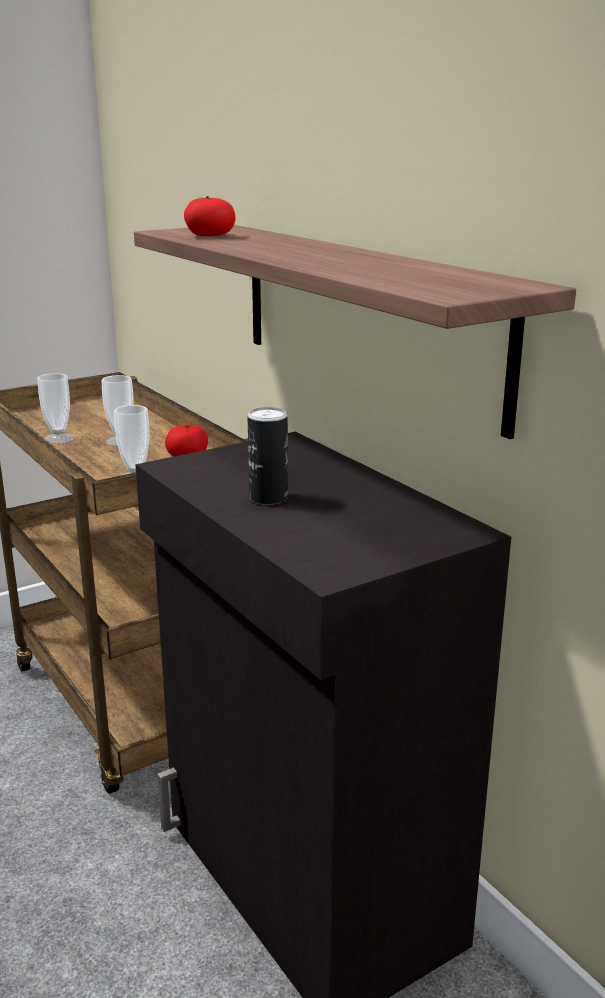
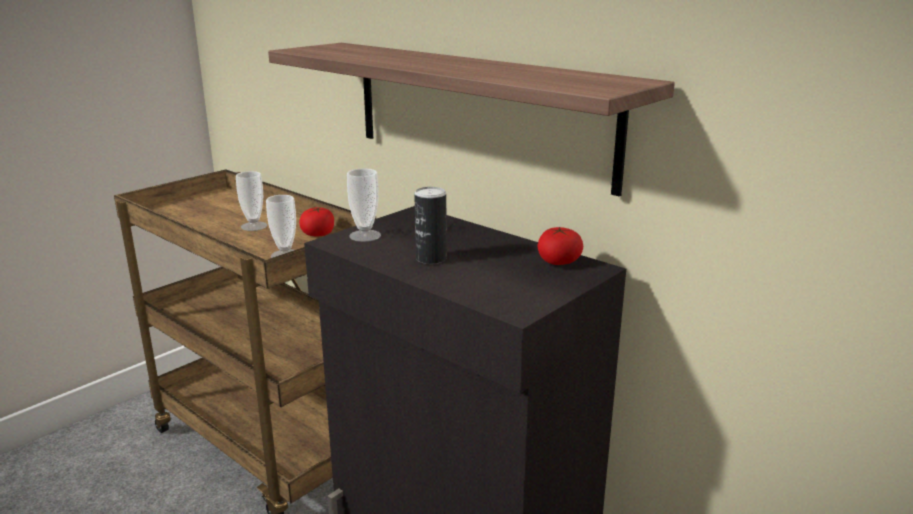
camera: 15 degrees left, 0 degrees up
(58, 439) = (198, 229): cup -> cup (365, 236)
(210, 236) = (340, 52): tomato -> tomato (559, 261)

